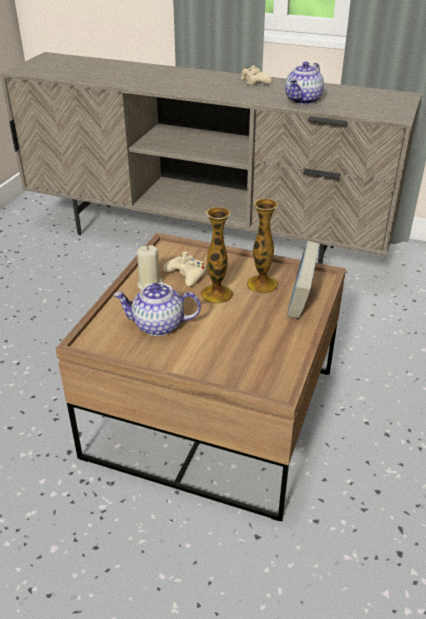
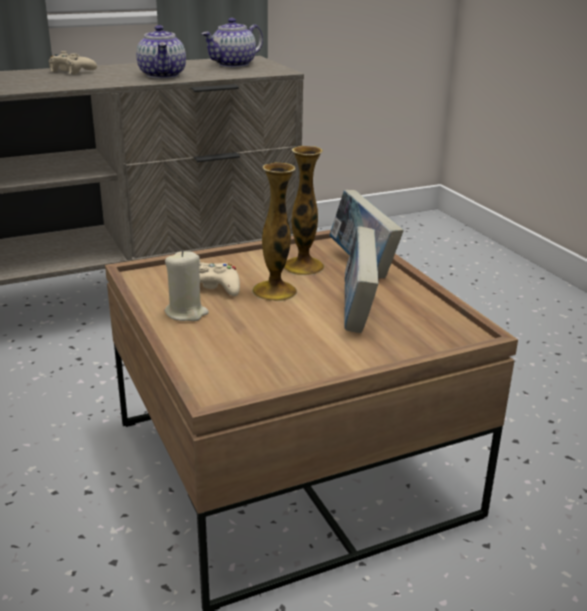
camera: 45 degrees left, 10 degrees down
(158, 326) = (266, 342): teapot -> teapot (233, 64)
(236, 335) = (357, 313): none -> book

